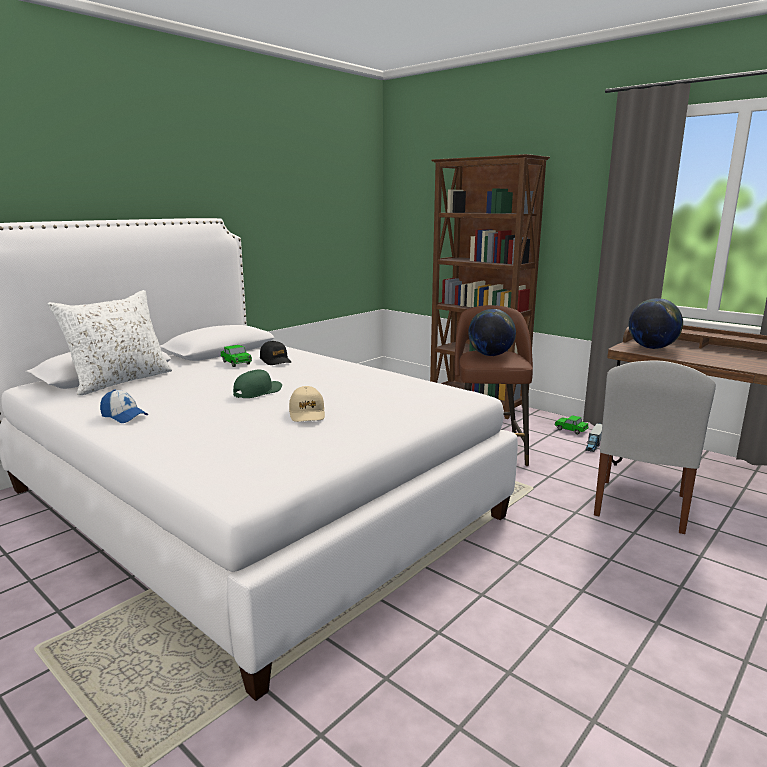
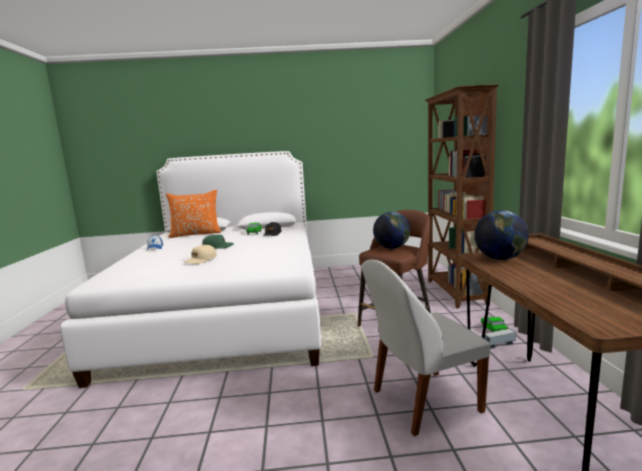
camera: 45 degrees right, 5 degrees down
(120, 381) = (196, 234): white pillow -> orange pillow

